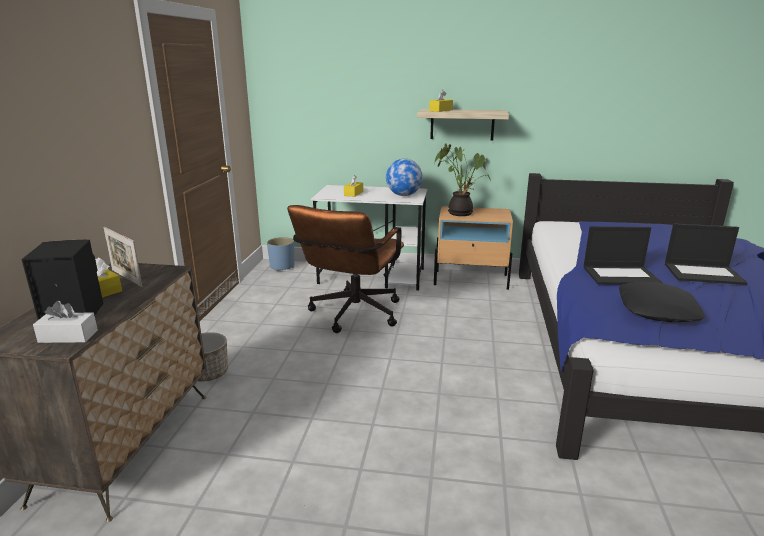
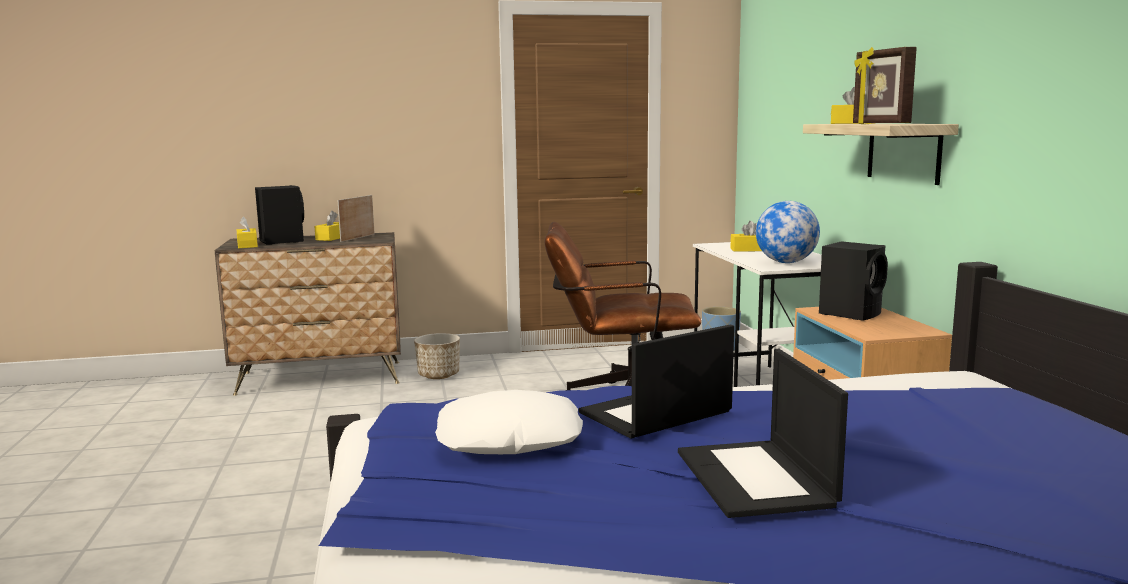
camera: 70 degrees right, 10 degrees down
(68, 336) = (247, 245): white tissue box -> yellow tissue box
(461, 212) = (851, 313): potted plant -> black speaker
(484, 112) = (879, 124): none -> picture frame
(621, 275) = (655, 413): laptop -> laptop turned 75 degrees clockwise
(658, 310) = (509, 439): black pillow -> white pillow

